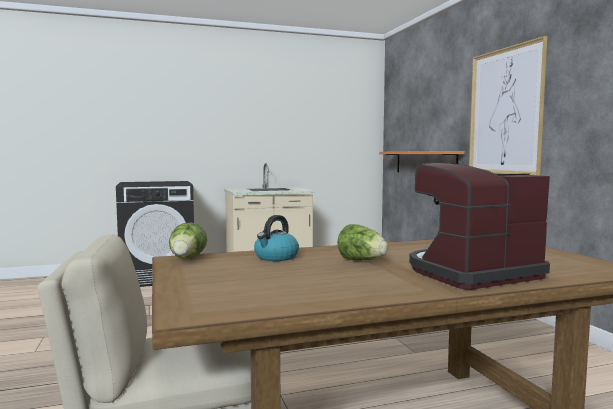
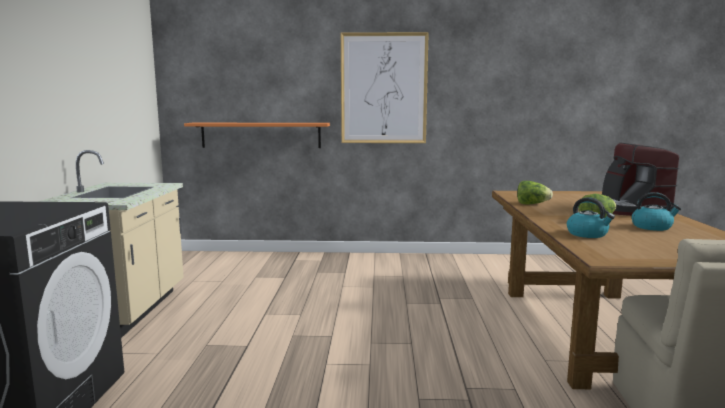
camera: 70 degrees left, 5 degrees up
(187, 259) = (602, 256): lettuce -> lettuce (532, 204)
(347, 277) = (652, 227): none -> kettle

